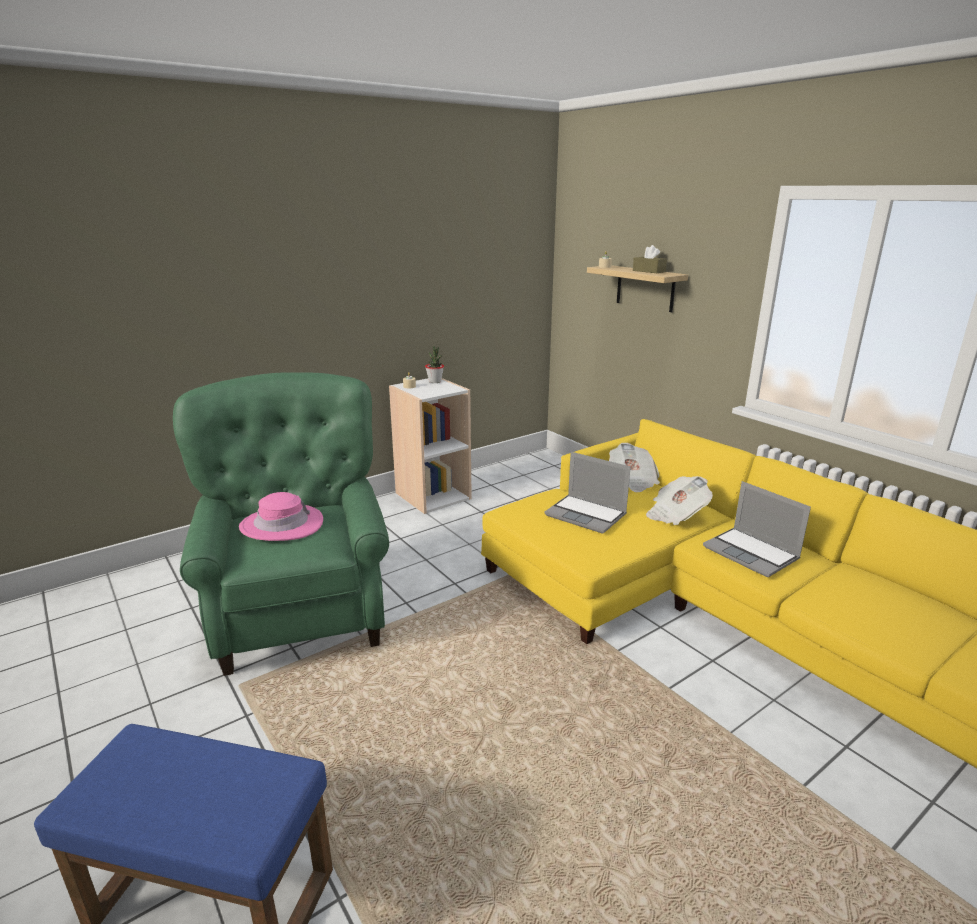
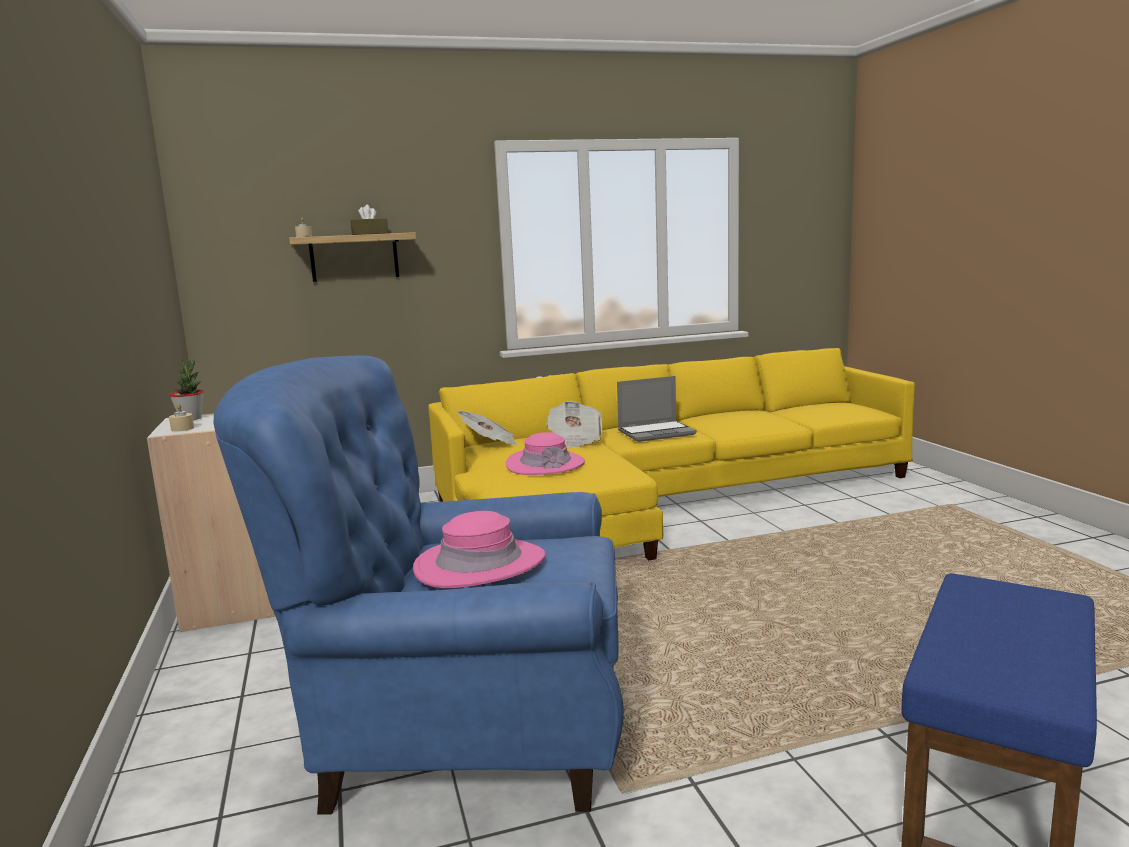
camera: 70 degrees left, 10 degrees down
(301, 609) = (457, 733): green armchair -> blue armchair
(587, 515) = (545, 464): laptop -> pink hat

